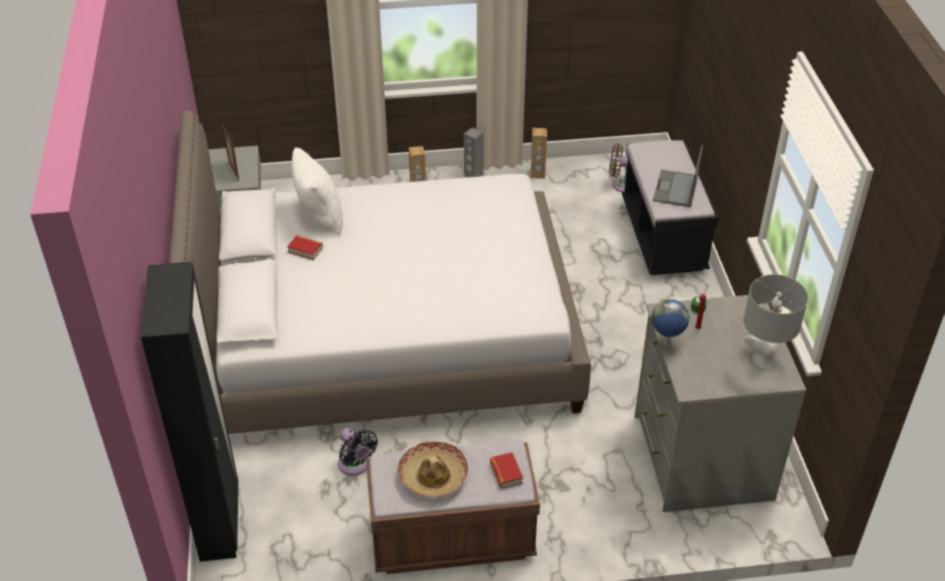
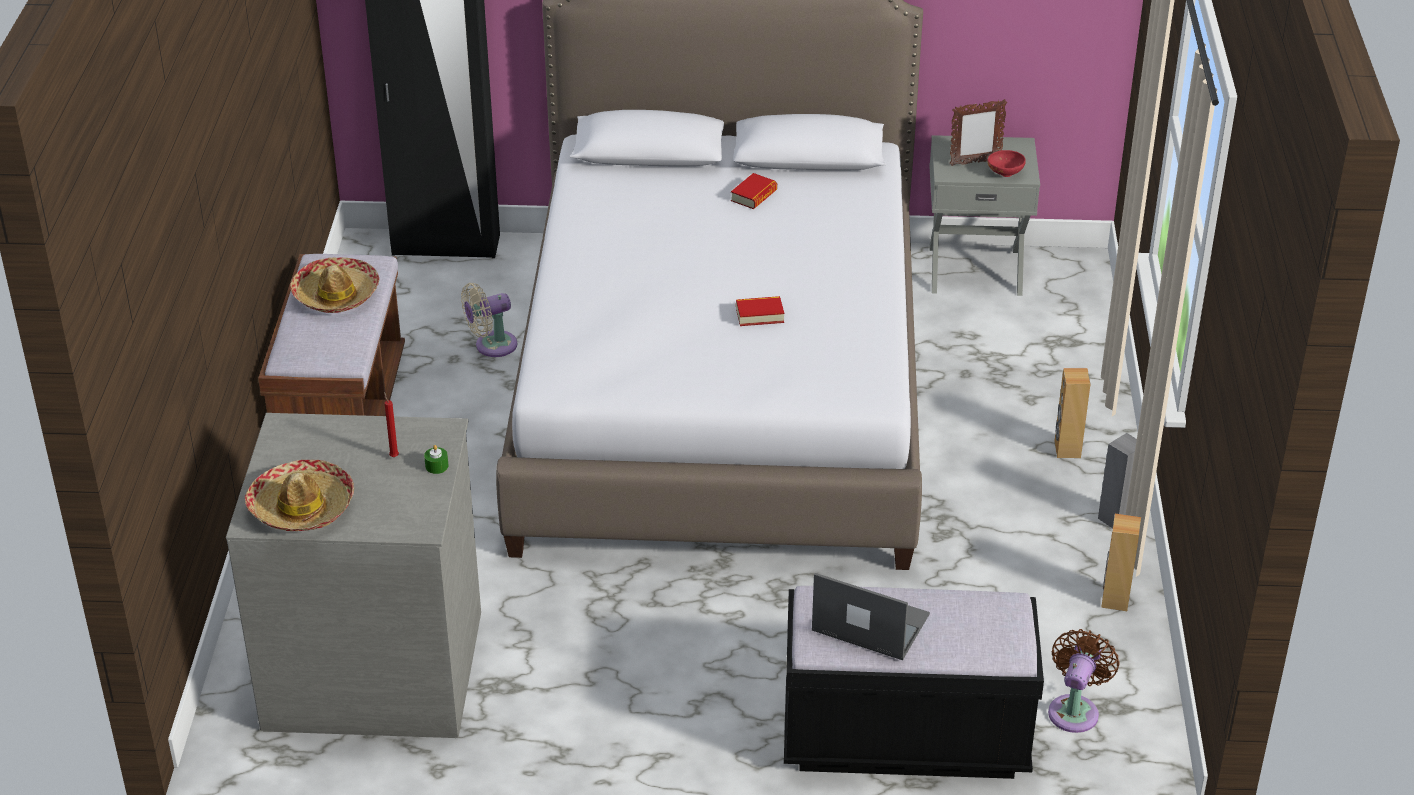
camera: 100 degrees right, 5 degrees down
(245, 159) = (1005, 172): none -> red bowl
(319, 216) = (826, 210): white pillow -> none
(355, 466) = (491, 346): black fan -> beige fan
(506, 473) = (312, 349): book -> book (759, 315)
(666, 344) = (377, 421): globe -> none
(763, 360) = (302, 507): grey table lamp -> hat

